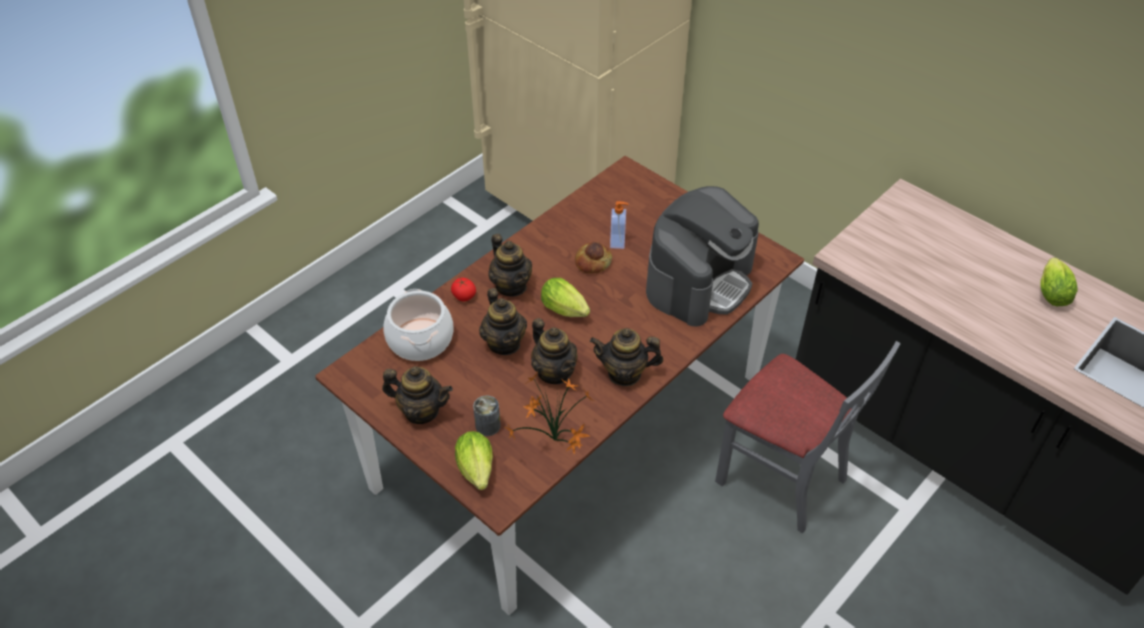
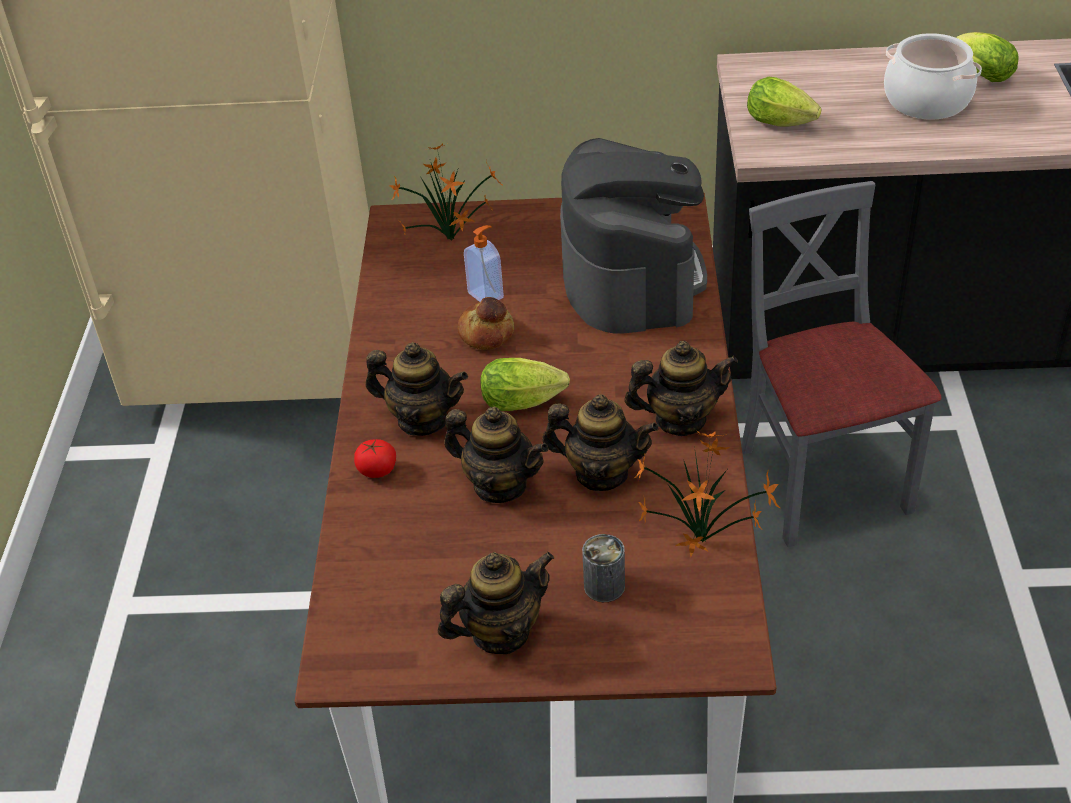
camera: 40 degrees left, 5 degrees down
(420, 340) = (387, 556): cooking pot -> cooking pot (927, 101)
(477, 472) = (662, 645): lettuce -> lettuce (783, 124)
(624, 373) = (680, 419): teapot -> teapot turned 150 degrees counterclockwise
(639, 201) = (454, 240): none -> potted plant
(782, 478) = (821, 481): grey chair -> grey chair turned 105 degrees counterclockwise

